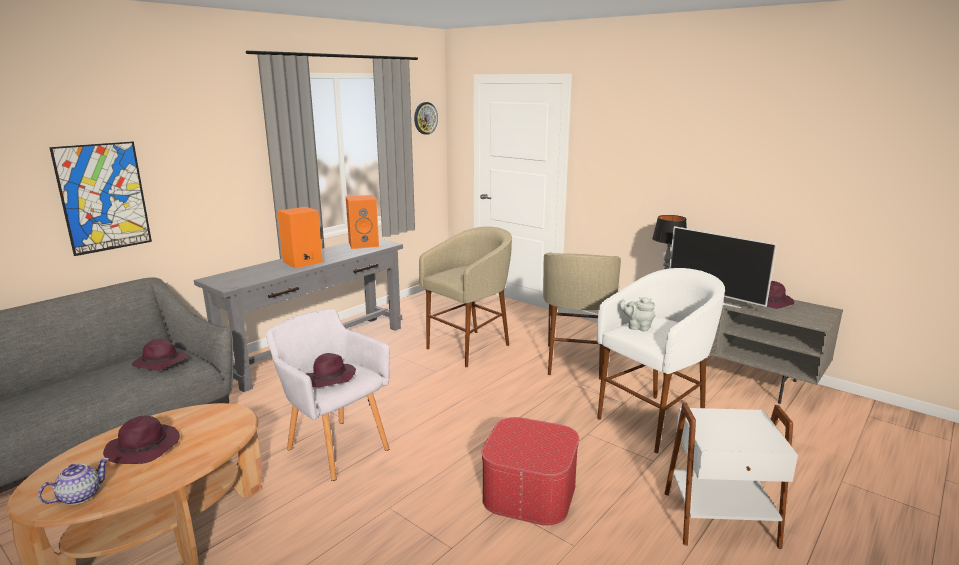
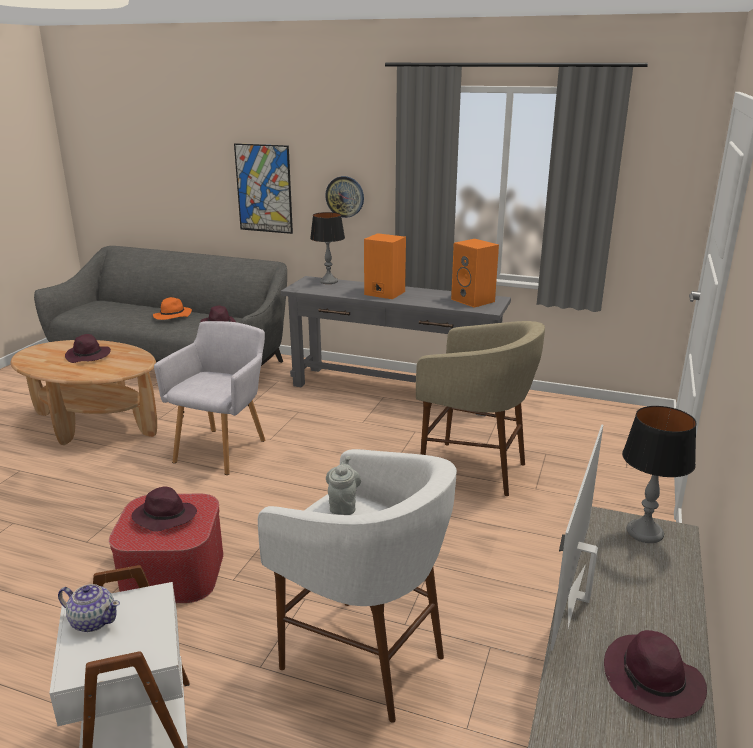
camera: 70 degrees right, 5 degrees up
(74, 388) = (172, 316): none -> orange hat
(79, 496) = (34, 358): teapot -> teapot (93, 621)
(232, 274) = (329, 281): none -> table lamp
(329, 379) = (209, 383): purple hat -> purple hat (164, 517)
(425, 118) = (667, 156): wall clock -> wall clock (345, 196)
(575, 362) = (503, 561): beige stool -> none

